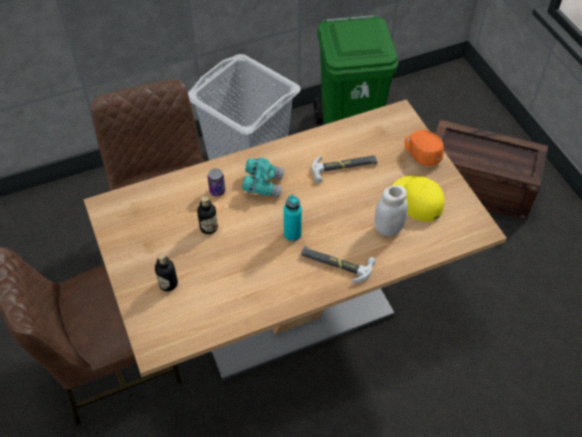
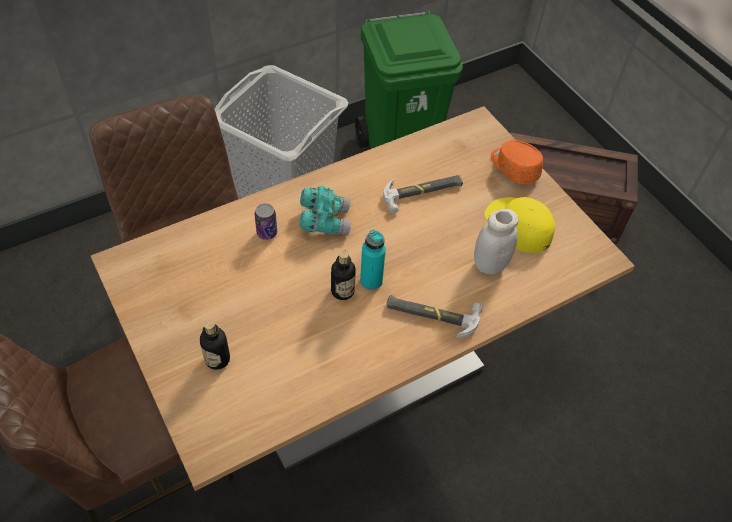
camera: 10 degrees left, 0 degrees up
(209, 227) = (262, 280): bottle -> bottle (342, 291)

